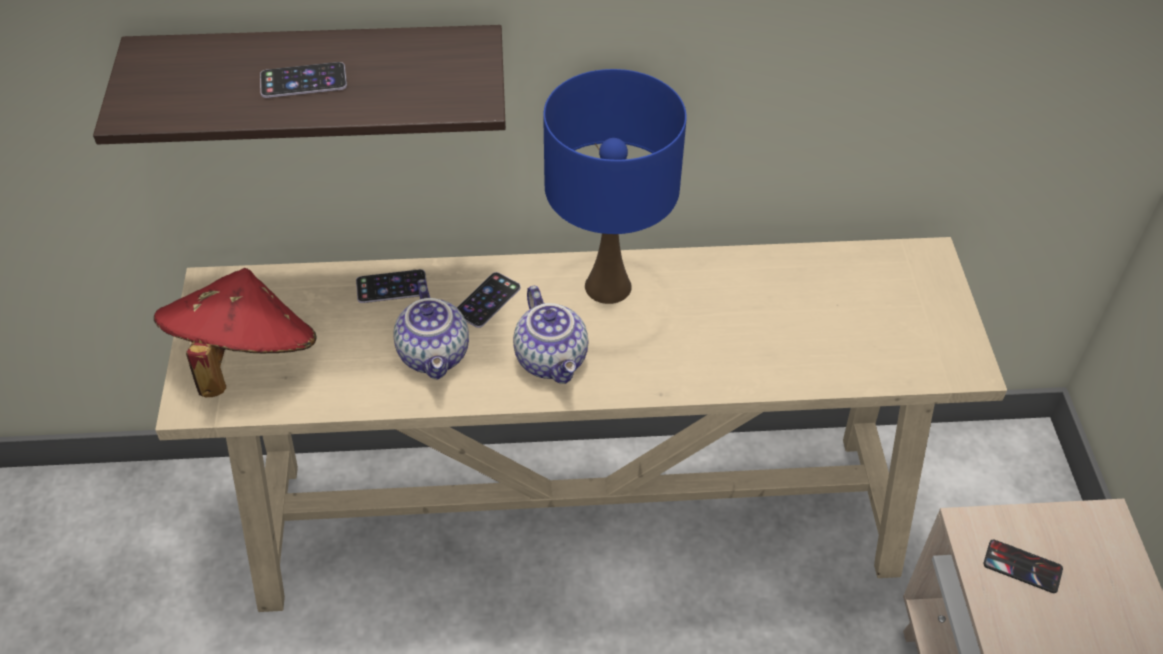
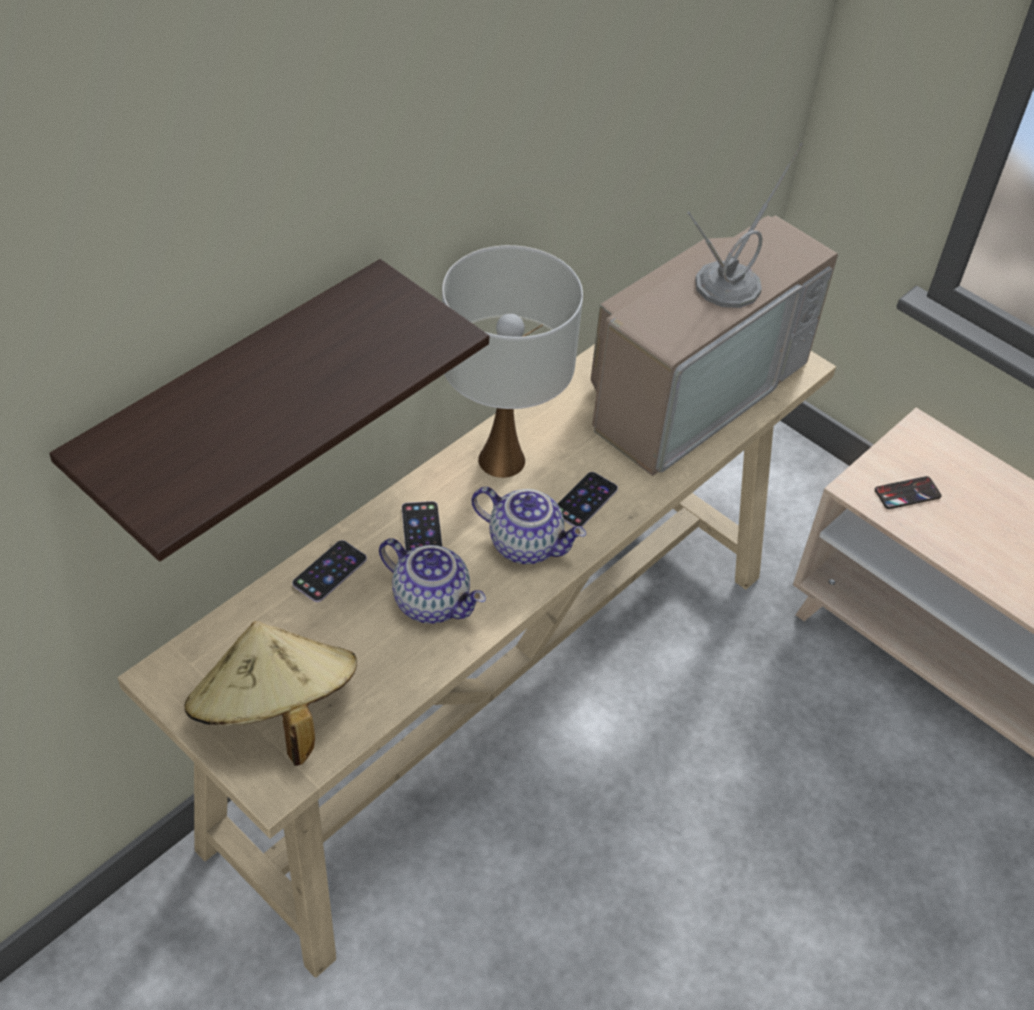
camera: 45 degrees left, 0 degrees up
(245, 359) = (275, 715): red hat -> beige hat
(303, 81) = (283, 395): phone -> phone (585, 500)
(608, 286) = (501, 459): blue table lamp -> white table lamp
(839, 325) = (691, 386): none -> television

